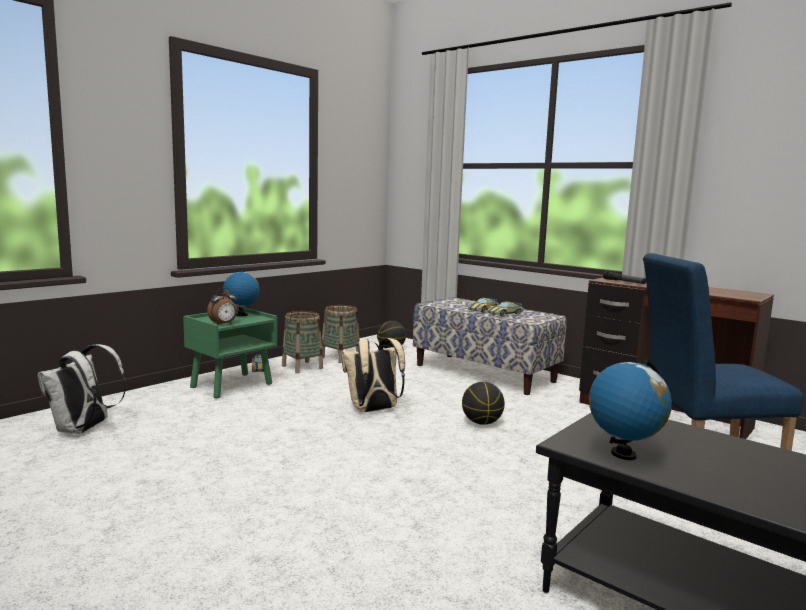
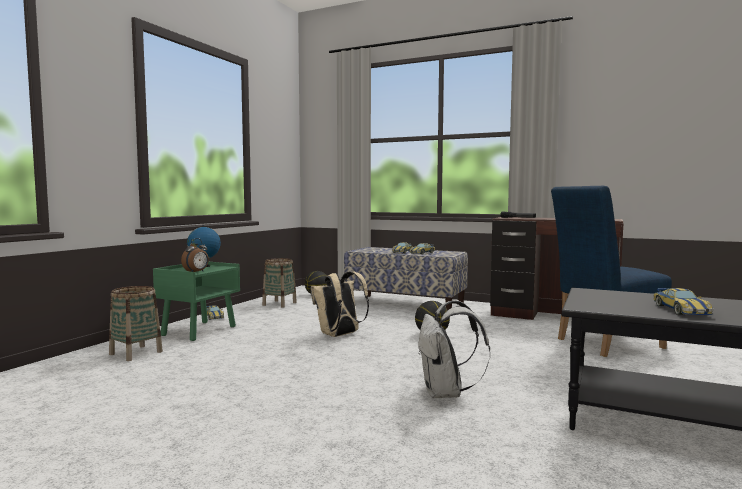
camera: 15 degrees left, 5 degrees down
(83, 429) = (79, 376): white backpack -> white backpack (446, 393)
(302, 367) = (252, 313): basket -> basket (136, 353)
(623, 454) = (625, 308): globe -> none
(699, 468) = (680, 310): none -> toy car

